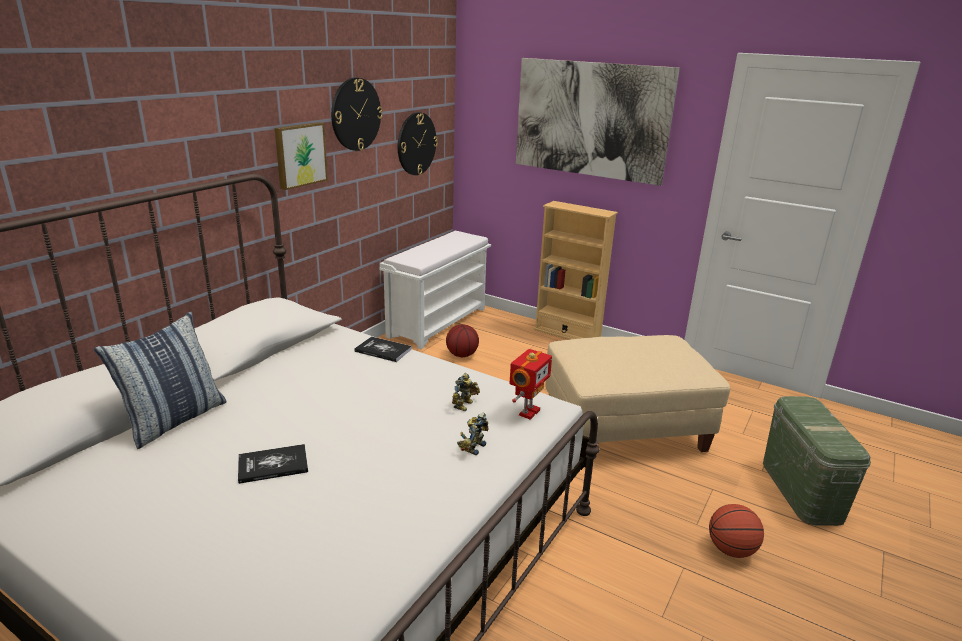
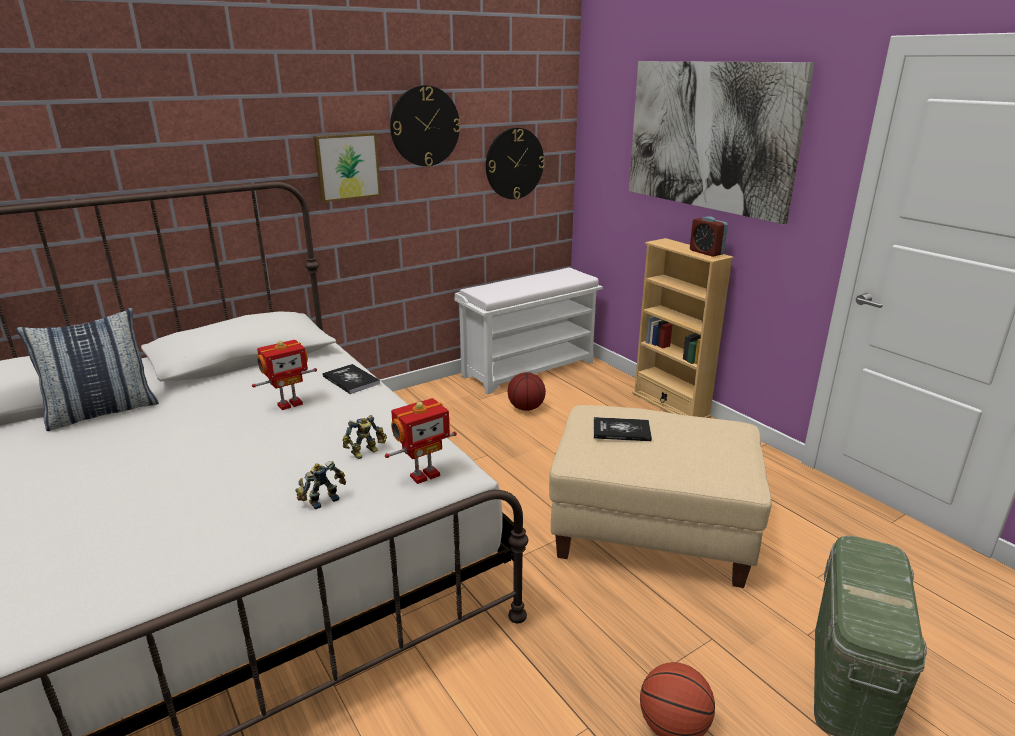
camera: 25 degrees right, 0 degrees up
(273, 465) = (126, 471): book -> book (621, 430)
(353, 379) = (289, 404): none -> toy robot
(596, 210) = (706, 252): none -> alarm clock

